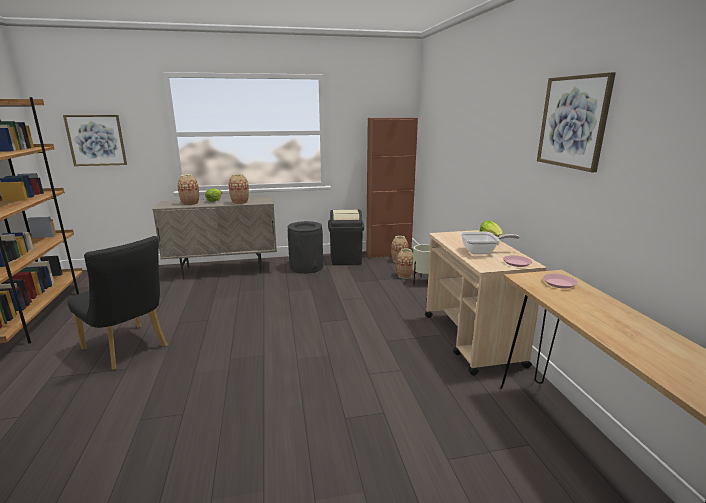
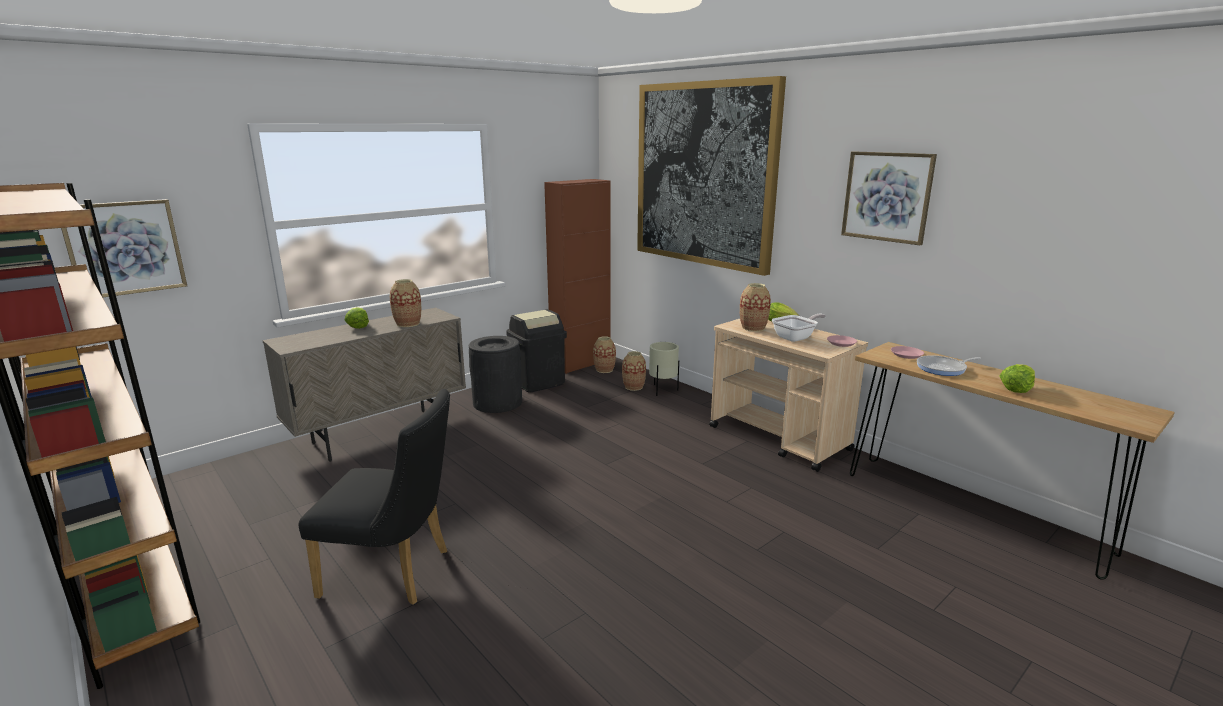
camera: 30 degrees left, 0 degrees up
(190, 203) = (329, 337): vase -> vase (753, 328)
(465, 110) = (704, 175): none -> picture
(577, 303) = (943, 368): none -> frying pan
(634, 341) = (1016, 388): none -> lettuce

